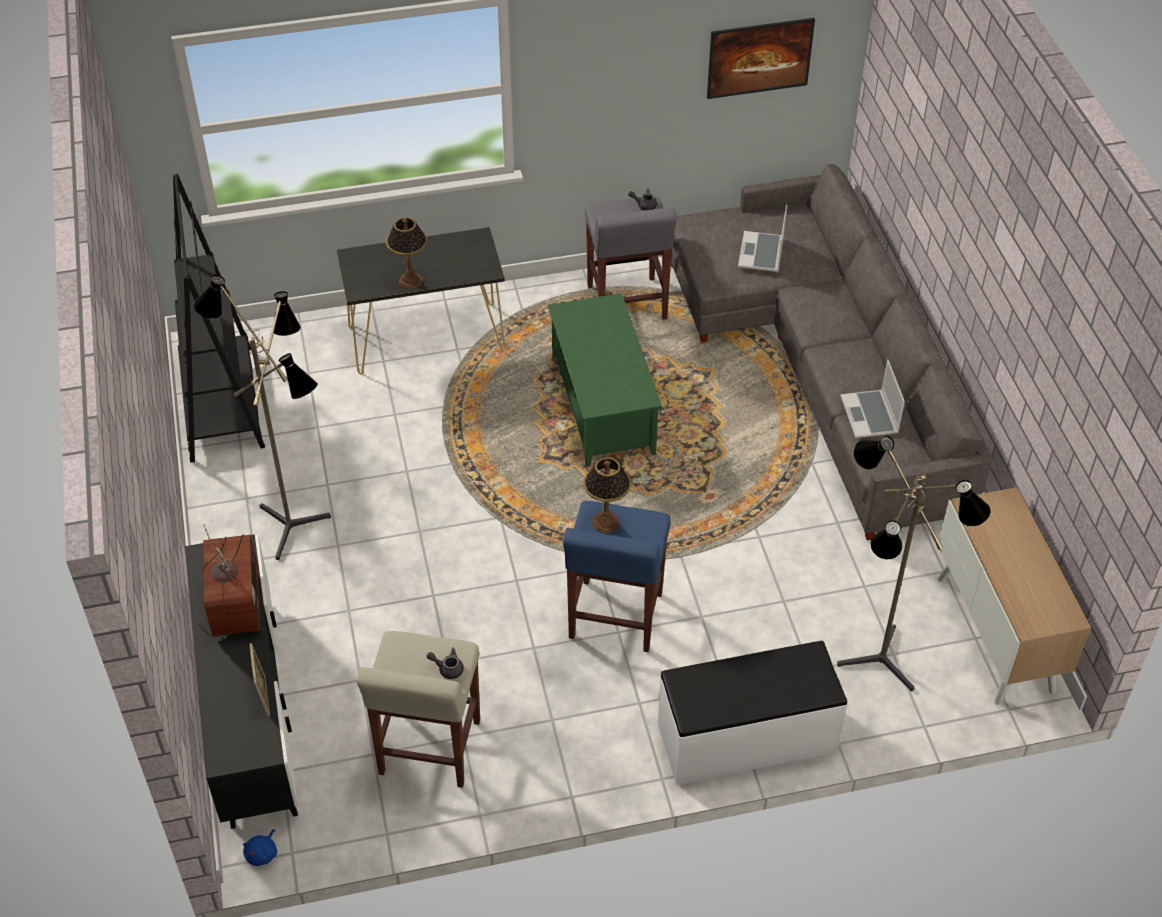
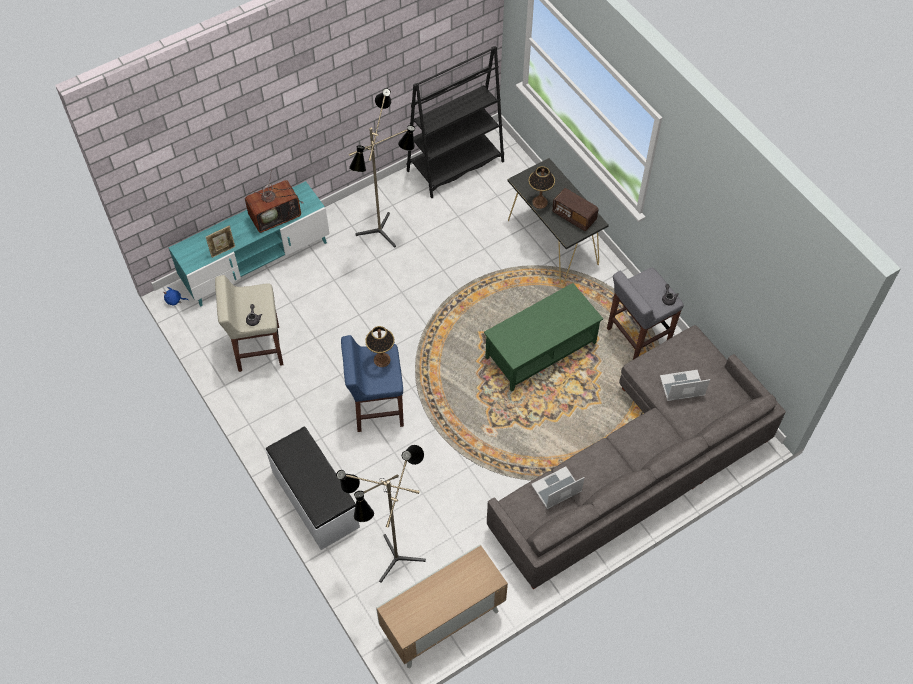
camera: 70 degrees right, 10 degrees up
(250, 709) = (256, 262): black tv stand -> turquoise tv stand
(456, 255) = (574, 216): none -> radio
(758, 74) = (763, 303): picture -> none

